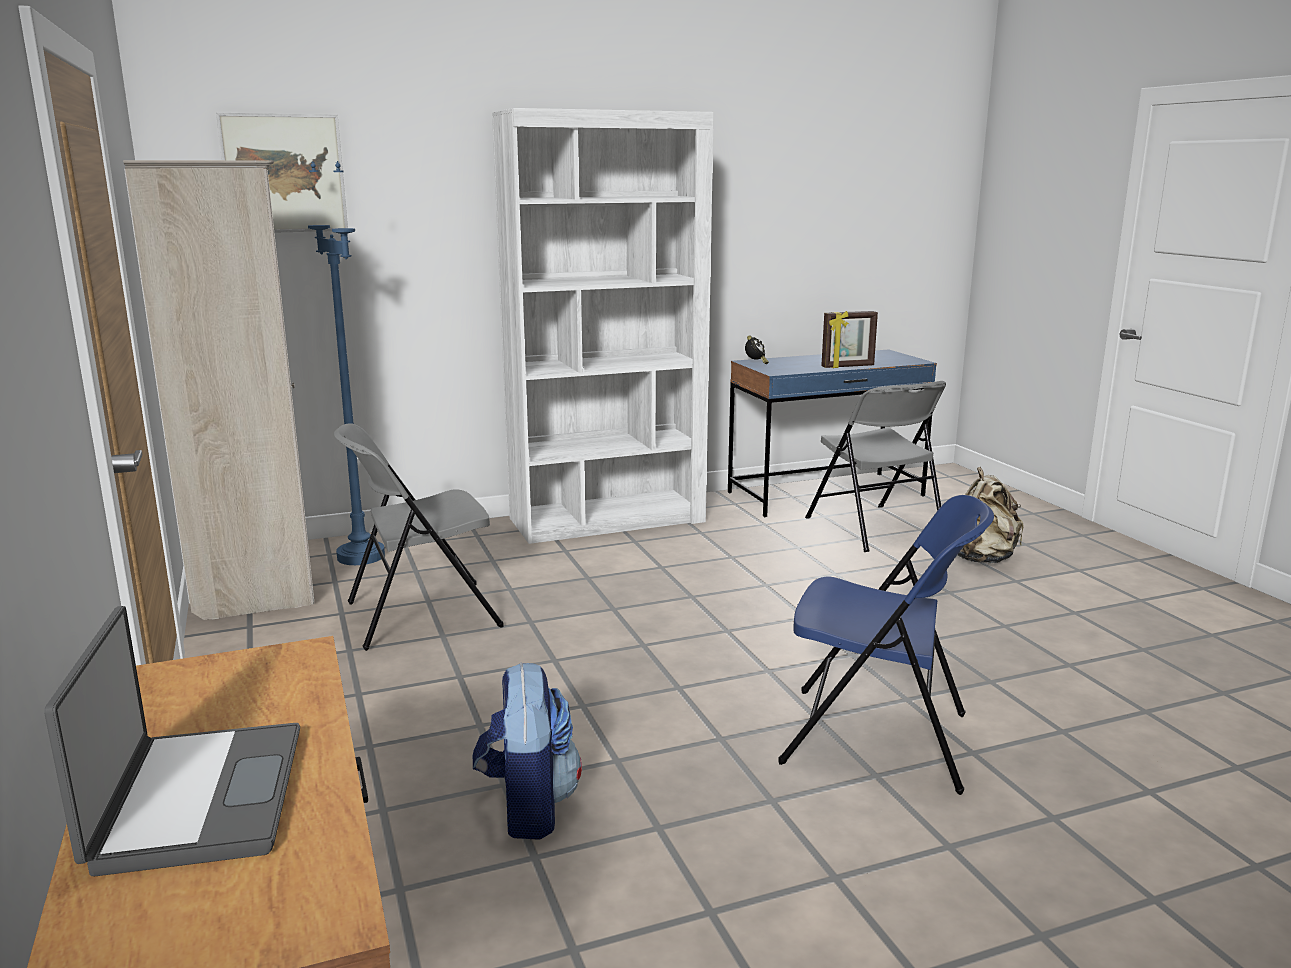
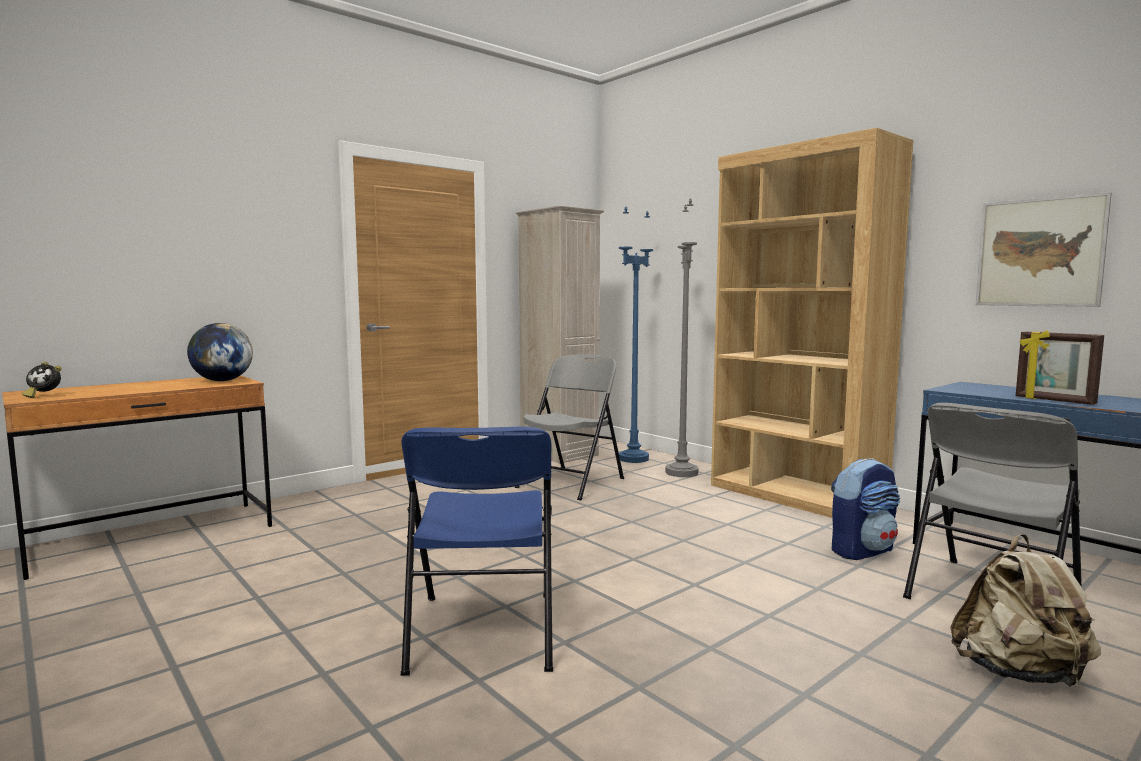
camera: 70 degrees right, 10 degrees down
(196, 798) = (124, 387): laptop -> none
(237, 678) = (222, 381): none -> globe
(284, 173) = (651, 221): picture -> picture (1039, 252)
(423, 614) = (571, 483): grey chair -> grey chair turned 75 degrees clockwise
(461, 545) = (681, 472): none -> grey floor lamp
(528, 807) = (361, 540): backpack -> backpack (861, 550)
(608, 520) = (795, 496): white bookcase -> brown bookcase
(755, 363) = (969, 385): alarm clock -> alarm clock (43, 396)

